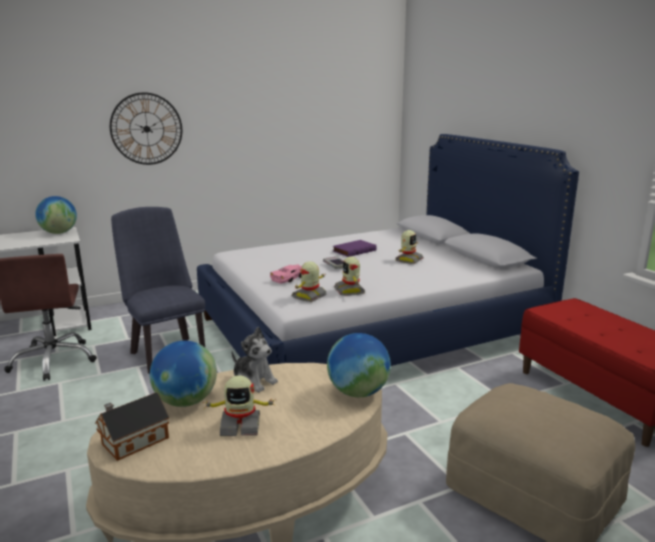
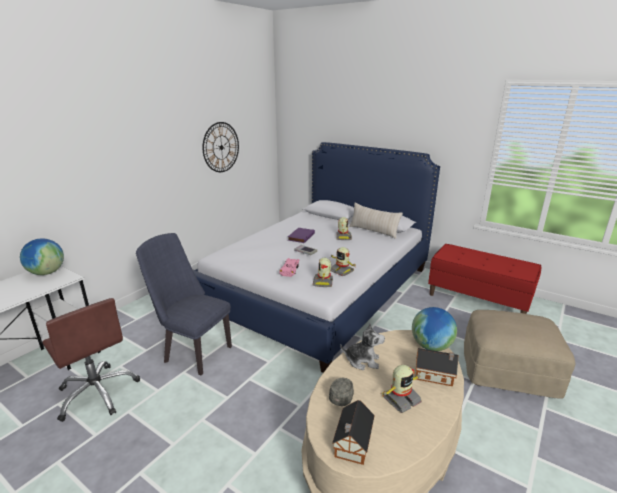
camera: 30 degrees left, 5 degrees up
(146, 129) = (105, 161): wall clock -> wall clock (221, 147)
(185, 401) = (342, 395): globe -> grey cap
(317, 420) = (435, 375): none -> toy house
(462, 260) = (373, 231): none -> beige pillow

